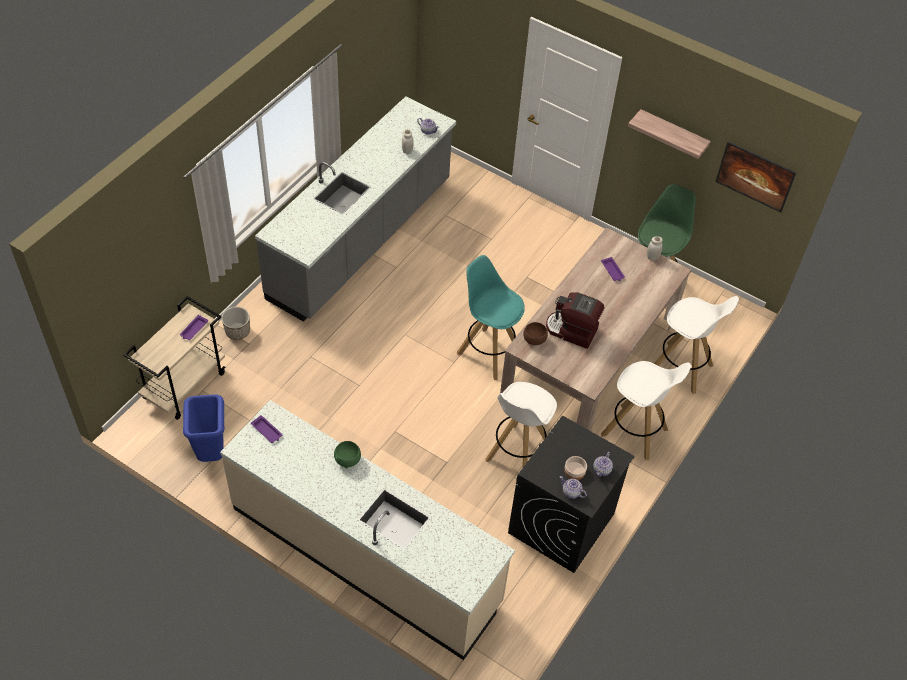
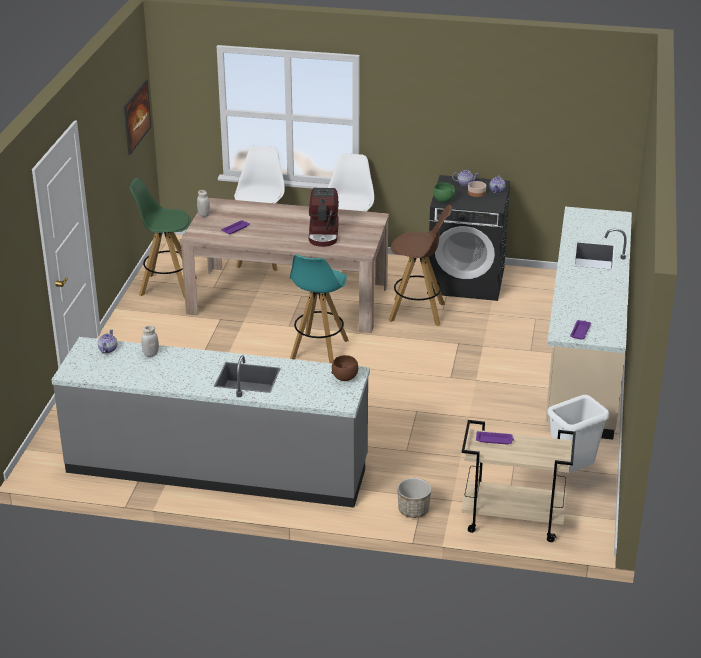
camera: 110 degrees left, 20 degrees down
(211, 453) = (571, 473): blue trash can -> white trash can
(348, 460) = (565, 287): green bowl -> green bowl (443, 200)
(518, 453) = (418, 312): white stool -> brown stool
(534, 340) = (349, 248): brown bowl -> brown bowl (345, 377)
(672, 134) = (107, 149): shelf -> none

